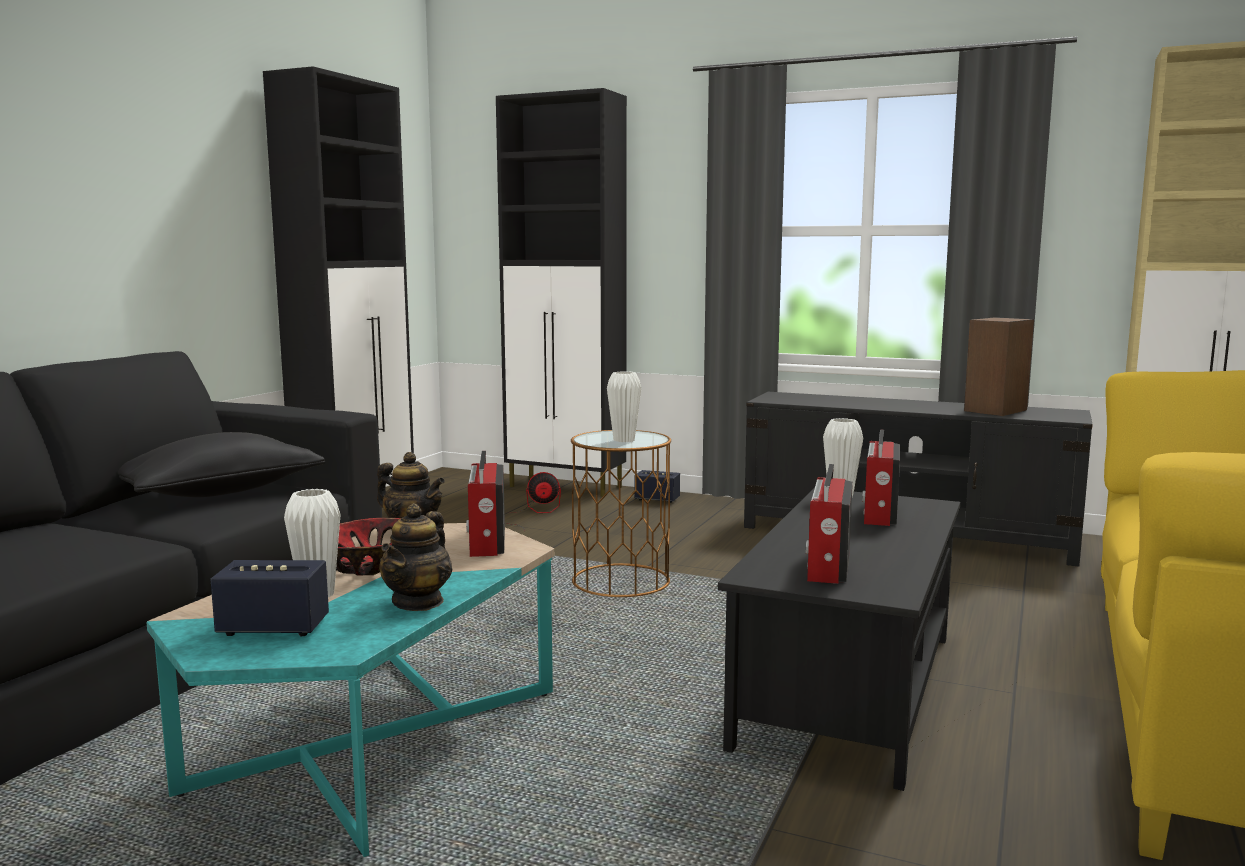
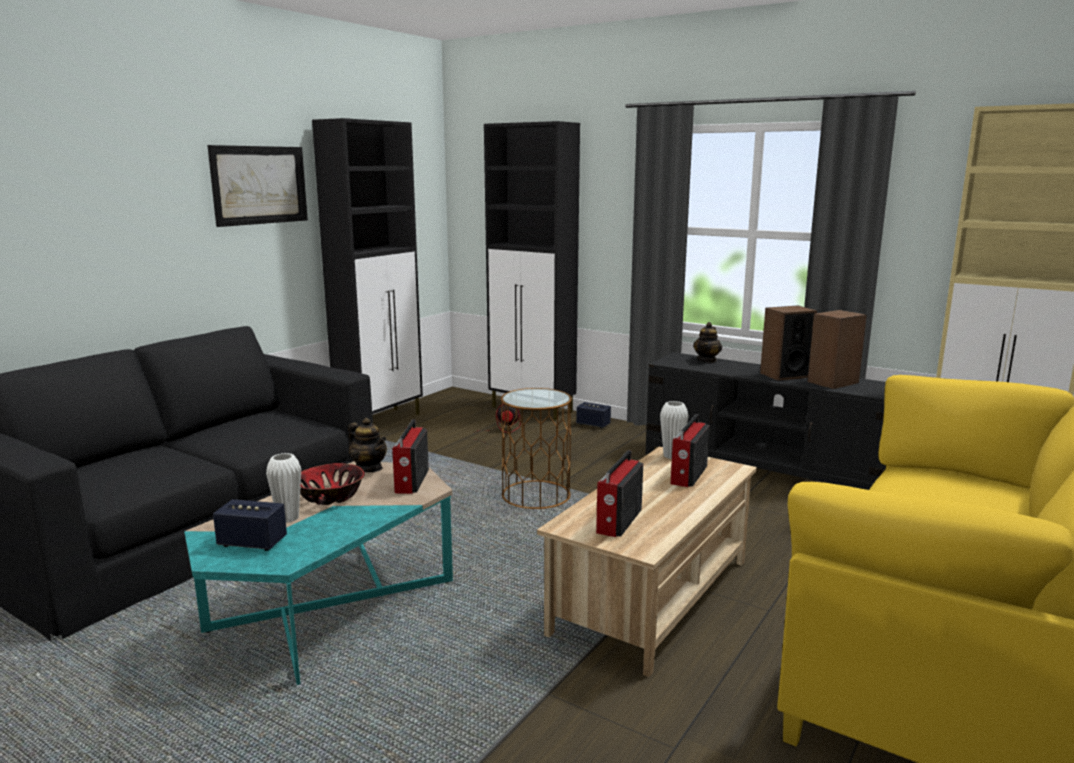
camera: 10 degrees right, 5 degrees up
(190, 154) = (259, 185): none -> picture
(220, 492) = (264, 426): black pillow -> none
(418, 602) = (345, 529): teapot -> teapot (707, 360)
(624, 440) = (537, 399): white vase -> none
(849, 689) = (653, 596): black coffee table -> beige coffee table
(929, 406) = (784, 375): none -> speaker

